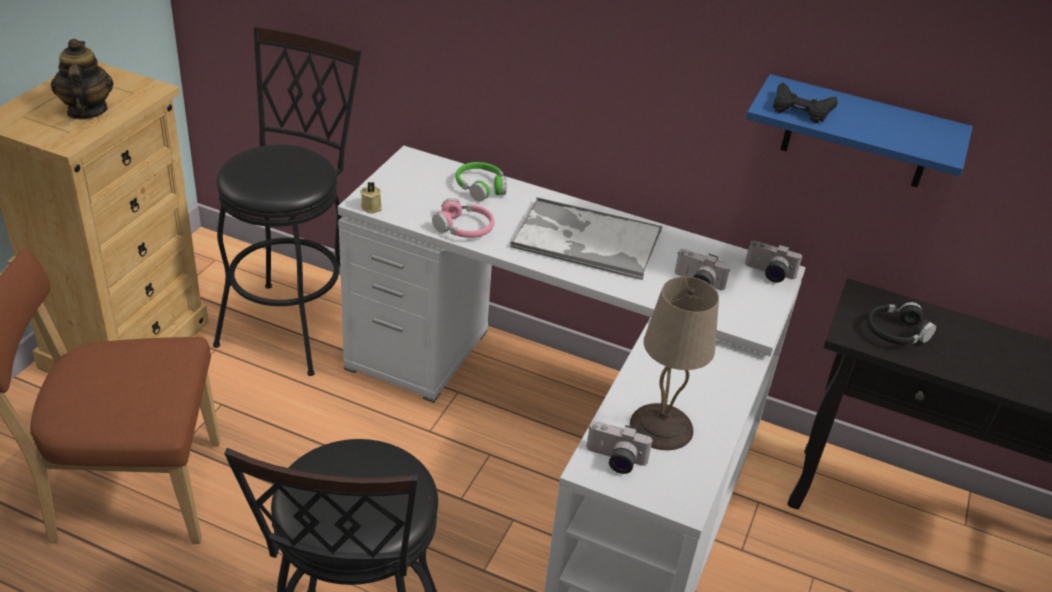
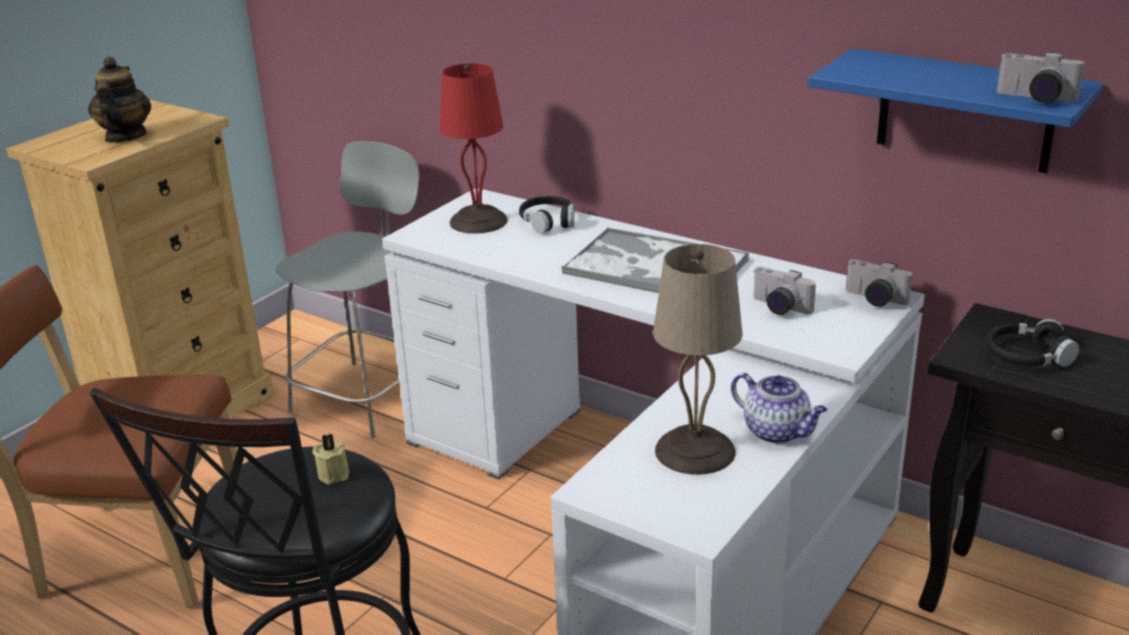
camera: 15 degrees right, 10 degrees down
(295, 320) = (367, 396): black stool -> grey chair
(372, 207) = (419, 239): beige candle -> beige candle (335, 473)
(418, 185) = (478, 221): none -> red table lamp
(464, 228) = (515, 257): pink headphones -> none
(481, 187) = (548, 221): green headphones -> black headphones
(614, 460) = (624, 482): camera -> camera (1034, 99)
(719, 405) = (777, 432): none -> teapot
(801, 109) = (878, 73): black game controller -> none

